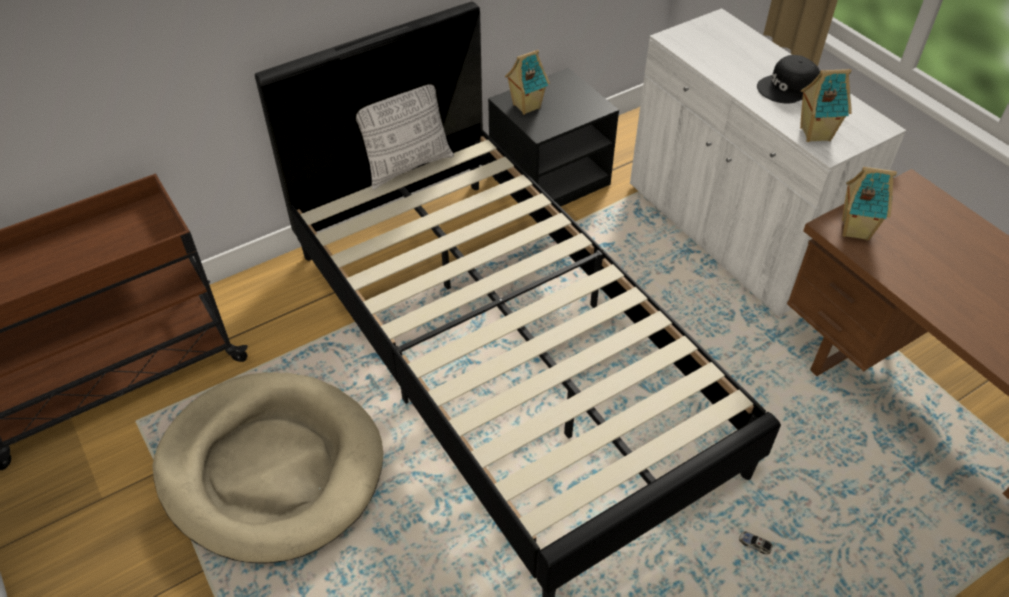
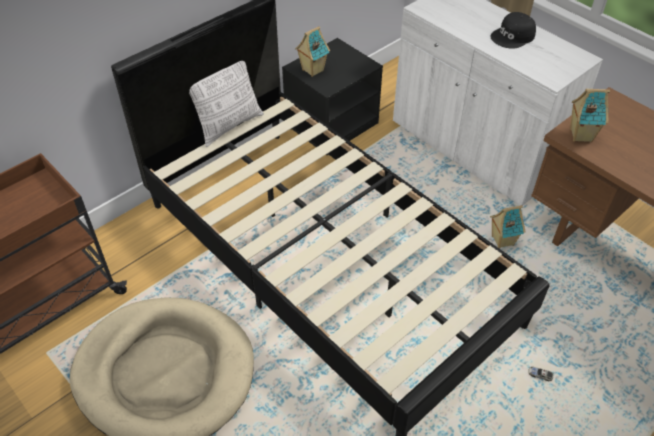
camera: 10 degrees left, 0 degrees up
(814, 133) = (539, 68): toy house -> toy house (501, 241)

